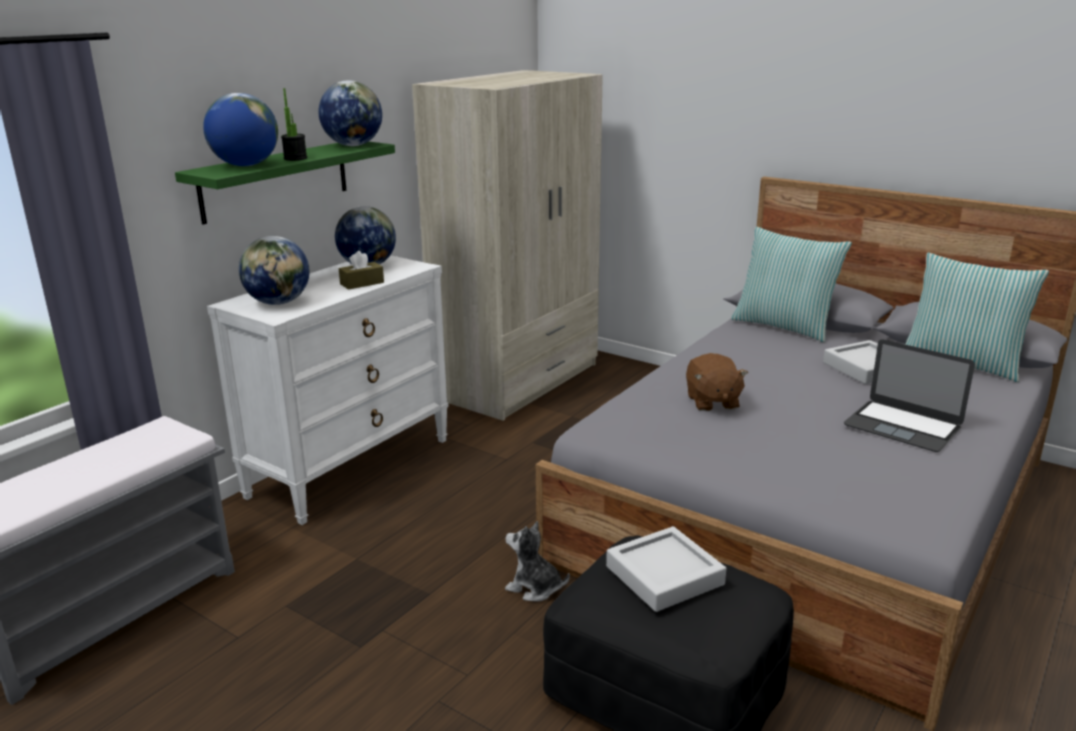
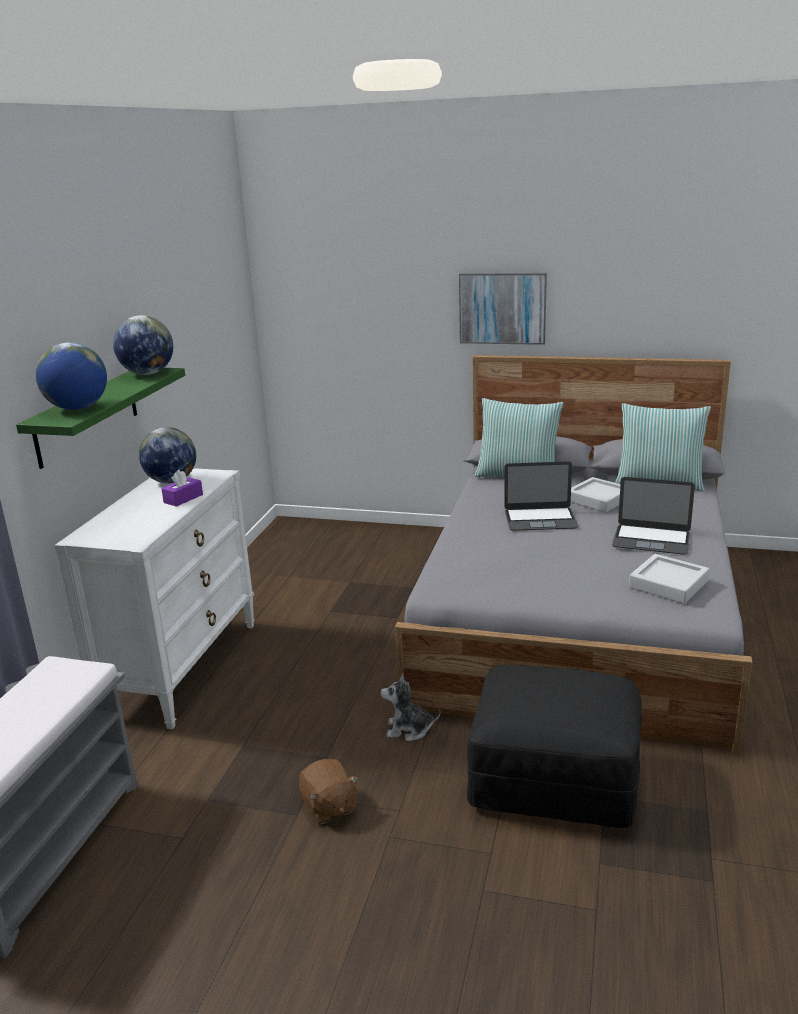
camera: 20 degrees left, 0 degrees up
(279, 303) = (123, 530): globe -> none
(295, 158) = (114, 394): potted plant -> none
(362, 283) = (183, 498): brown tissue box -> purple tissue box
(518, 381) = (284, 560): beige wardrobe -> none
(664, 575) = (550, 688): grey tray -> grey tray (668, 584)
(712, 402) = (511, 548): brown plush toy -> brown plush toy (328, 807)
(774, 377) = (540, 519): none -> laptop
(805, 122) = (502, 308): none -> picture

